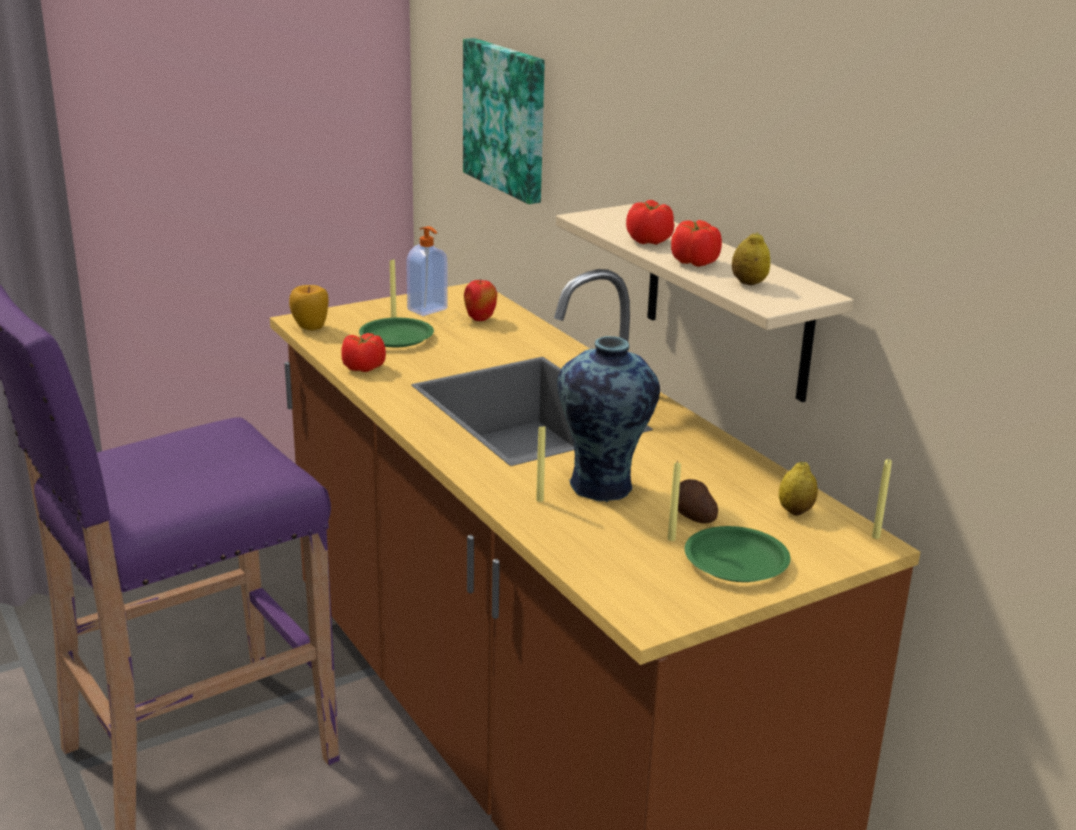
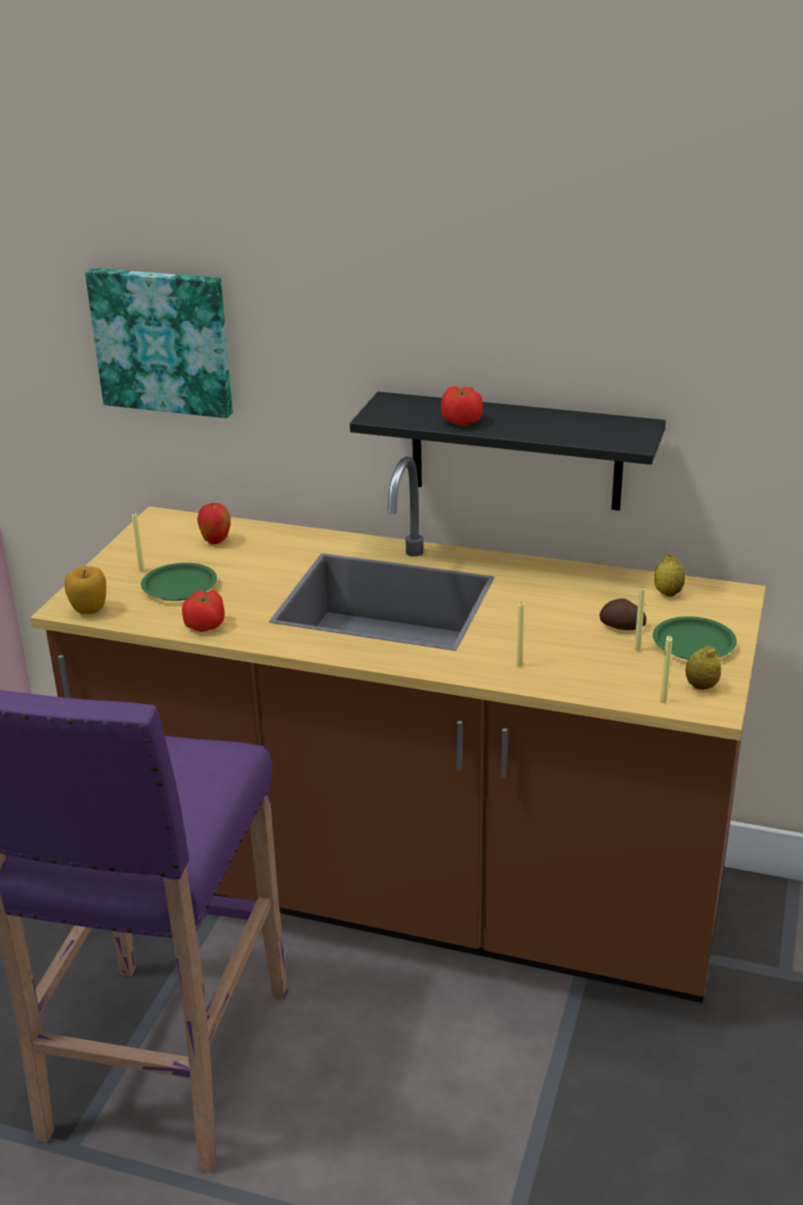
camera: 40 degrees left, 5 degrees up
(428, 310) = (157, 551): soap dispenser -> none
(602, 488) = (540, 636): vase -> none
(694, 262) = (527, 428): tomato -> none
(727, 302) = (516, 451): beige shelf -> black shelf
(748, 283) = (591, 432): lemon -> lemon (701, 686)
(876, 537) = (732, 588): yellow candle -> yellow candle (663, 701)

